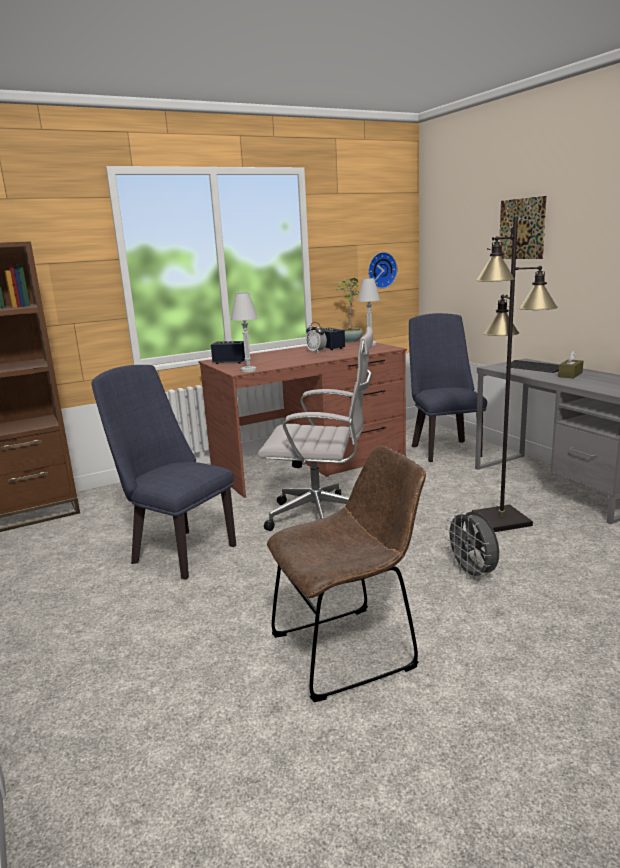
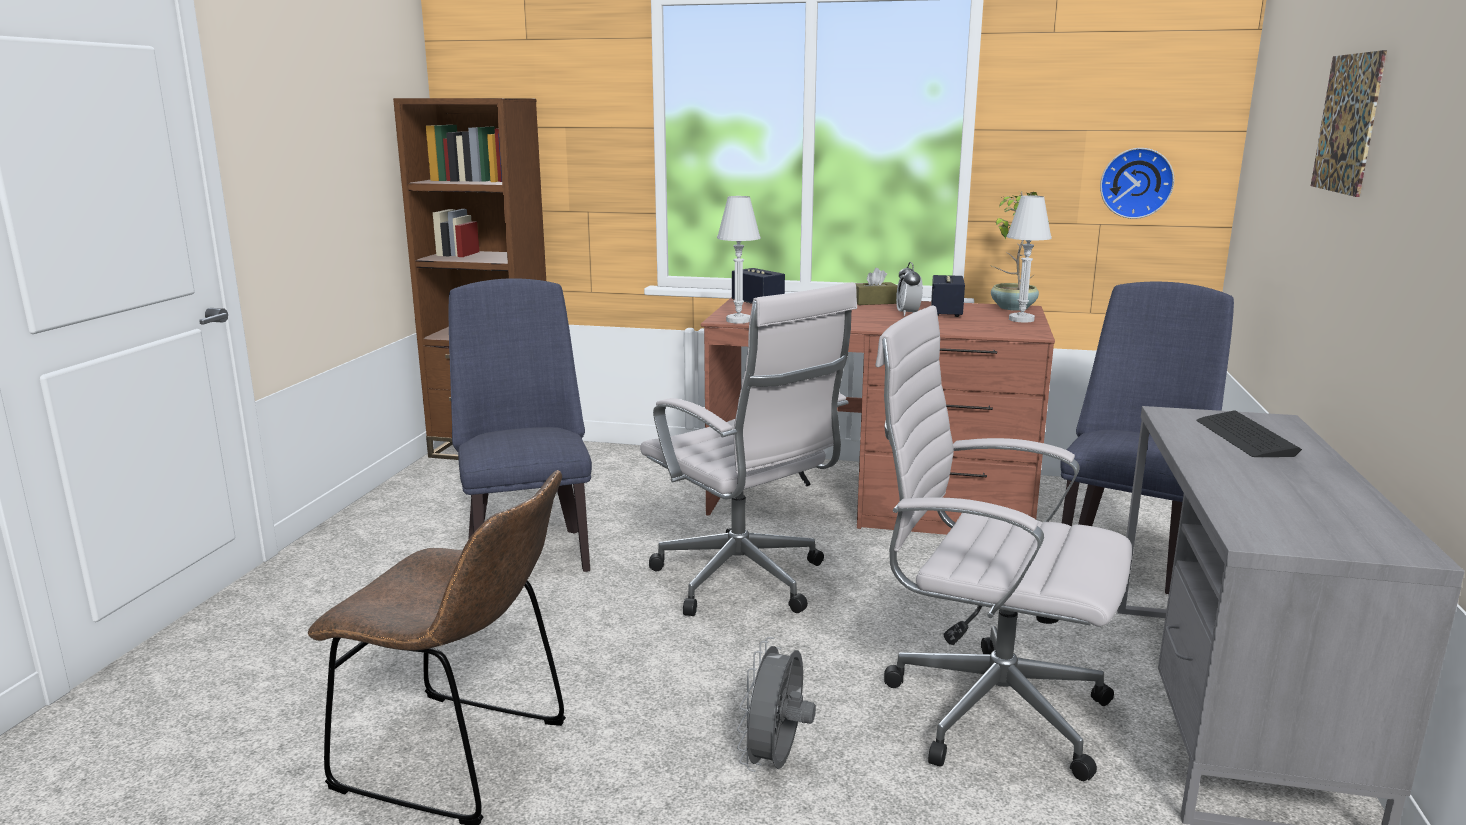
camera: 40 degrees right, 0 degrees up
(500, 520) = (985, 709): black floor lamp -> white office chair
(570, 375) = (1274, 471): brown tissue box -> brown tissue box (874, 302)

